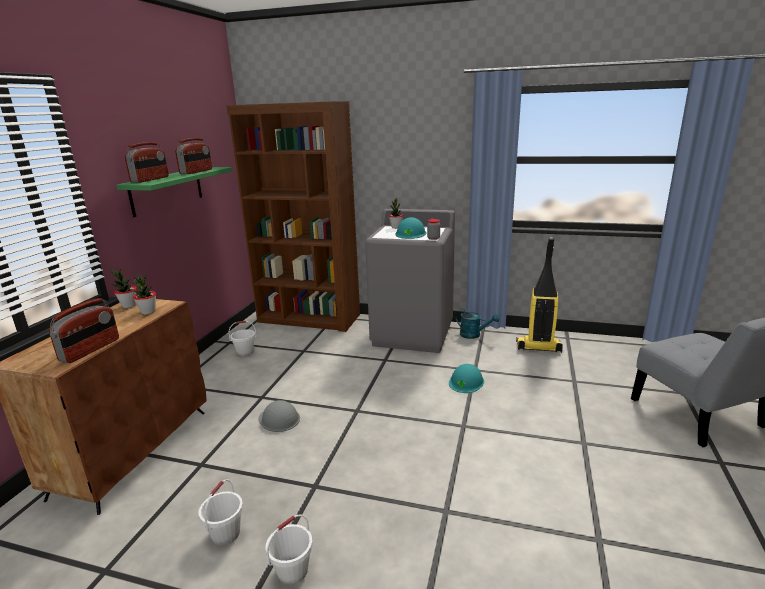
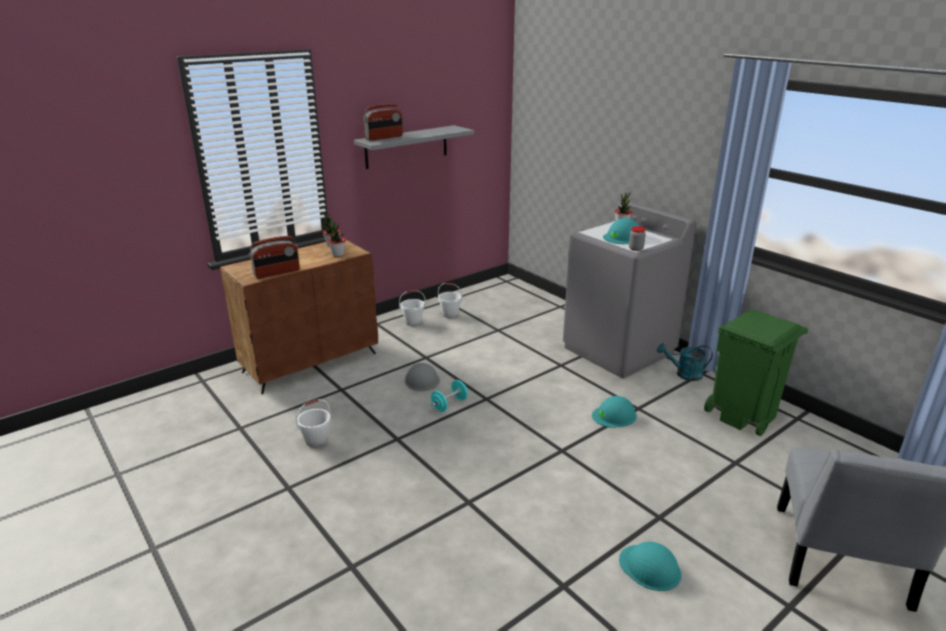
camera: 35 degrees right, 5 degrees up
(167, 190) = (406, 147): green shelf -> grey shelf
(196, 172) = (433, 133): radio -> none
(292, 570) = (332, 482): white bucket -> white bucket (413, 322)
(309, 318) = (535, 300): brown bookcase -> none
(330, 430) = (449, 404): none -> turquoise dumbbell
(473, 335) = (684, 374): turquoise watering can -> turquoise watering can turned 120 degrees clockwise
(538, 347) = (742, 414): vacuum cleaner -> green trash can
(626, 485) = (650, 567): none -> turquoise hard hat

